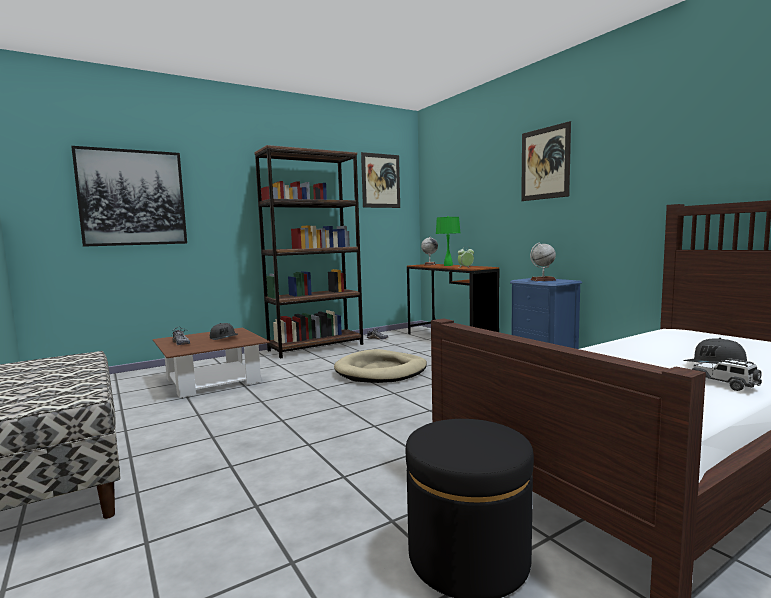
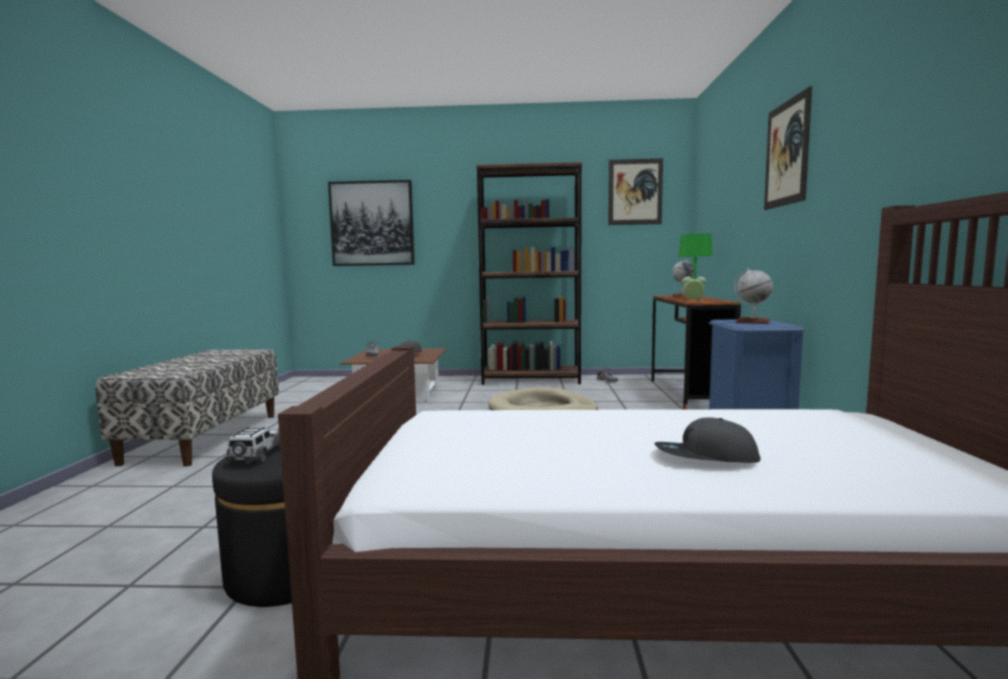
camera: 35 degrees right, 0 degrees up
(724, 384) = (620, 476): toy car -> toy car (257, 456)

